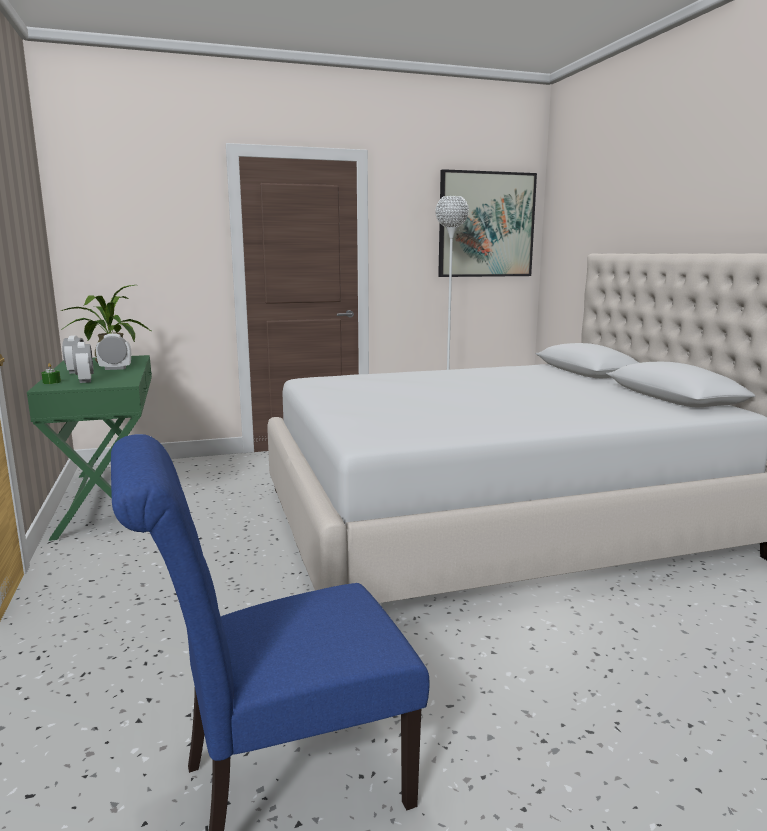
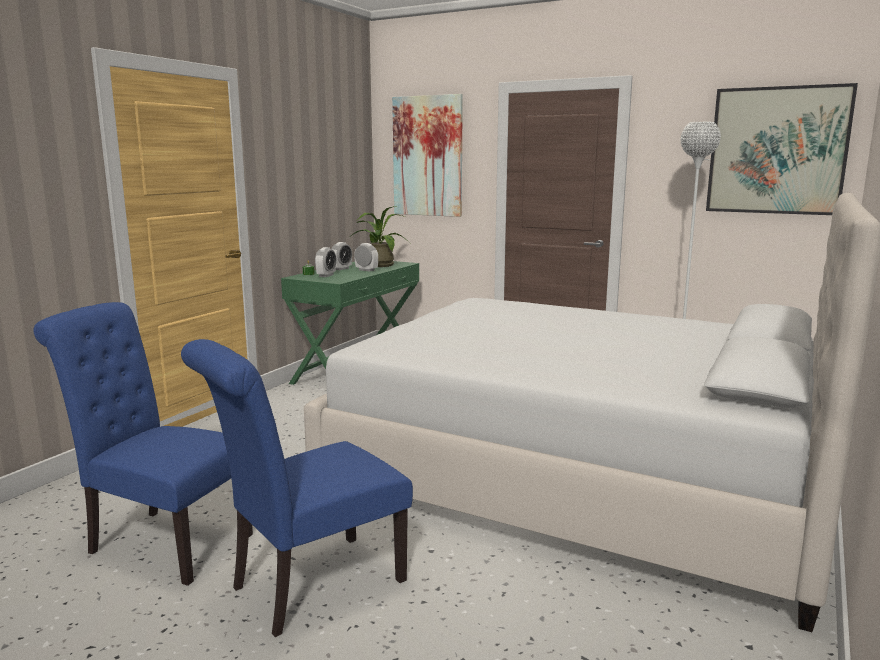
camera: 45 degrees right, 0 degrees up
(136, 225) = (427, 156): none -> picture
(518, 720) = (308, 587): none -> blue chair

